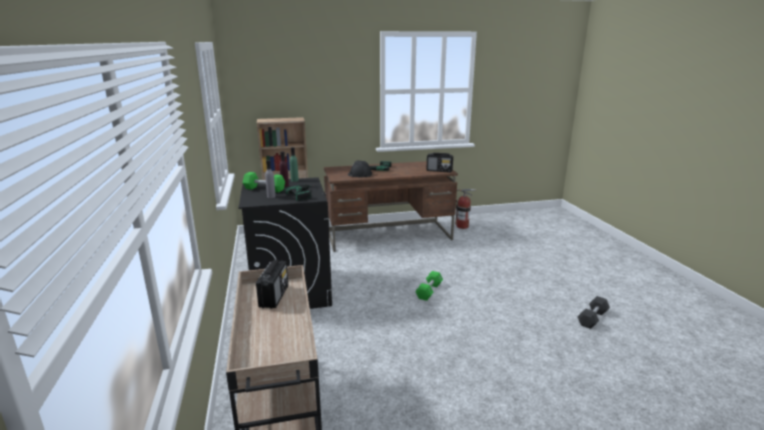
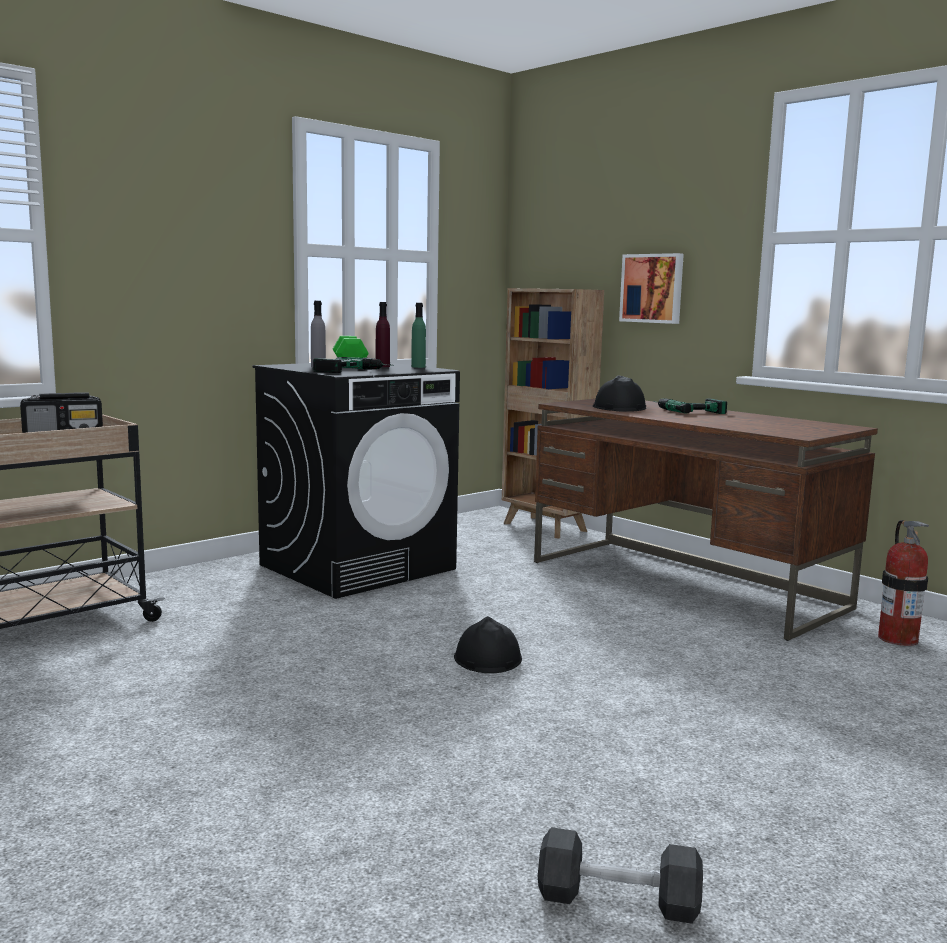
camera: 60 degrees right, 10 degrees down
(327, 114) = (652, 288): none -> picture
(429, 291) = (487, 658): green dumbbell -> black hard hat
(439, 170) = (786, 432): radio -> none

